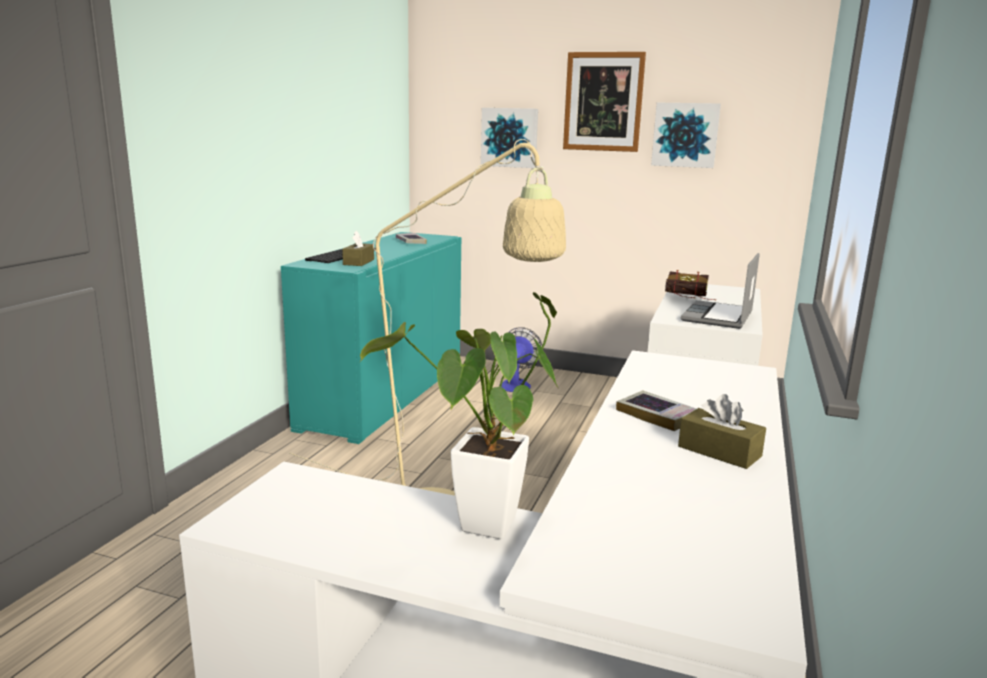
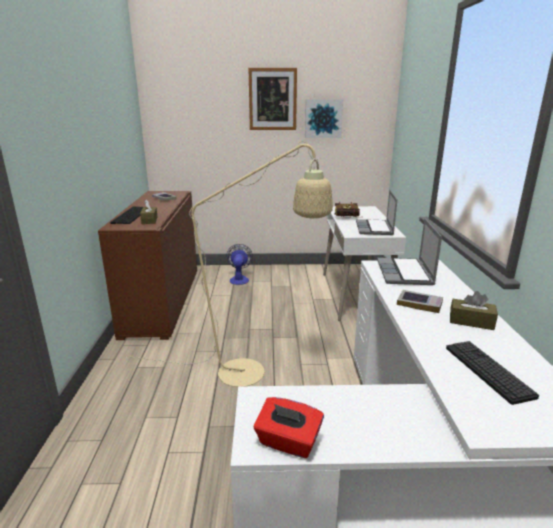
camera: 20 degrees left, 5 degrees up
(274, 530) = (288, 442): none -> red tissue box
(385, 395) = (163, 301): turquoise cabinet -> brown cabinet
(482, 532) = (404, 406): potted plant -> none
(510, 137) = (213, 123): picture -> none
(659, 514) = (488, 371): none -> keyboard
(686, 375) = (405, 273): none -> laptop

